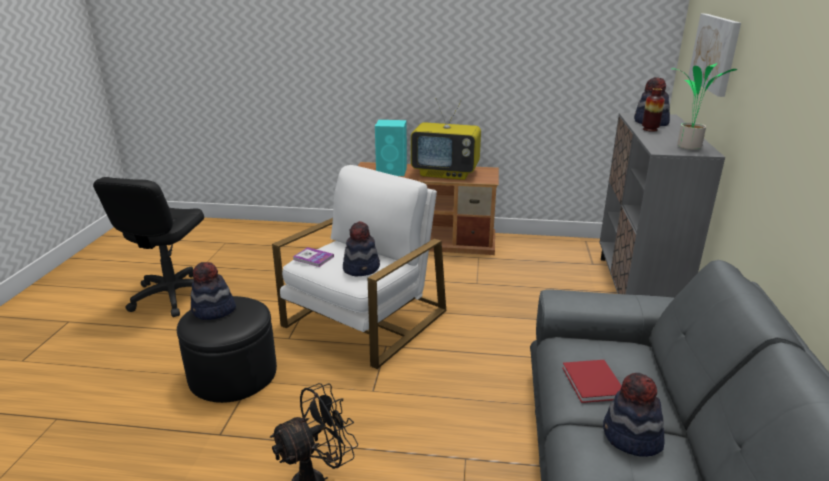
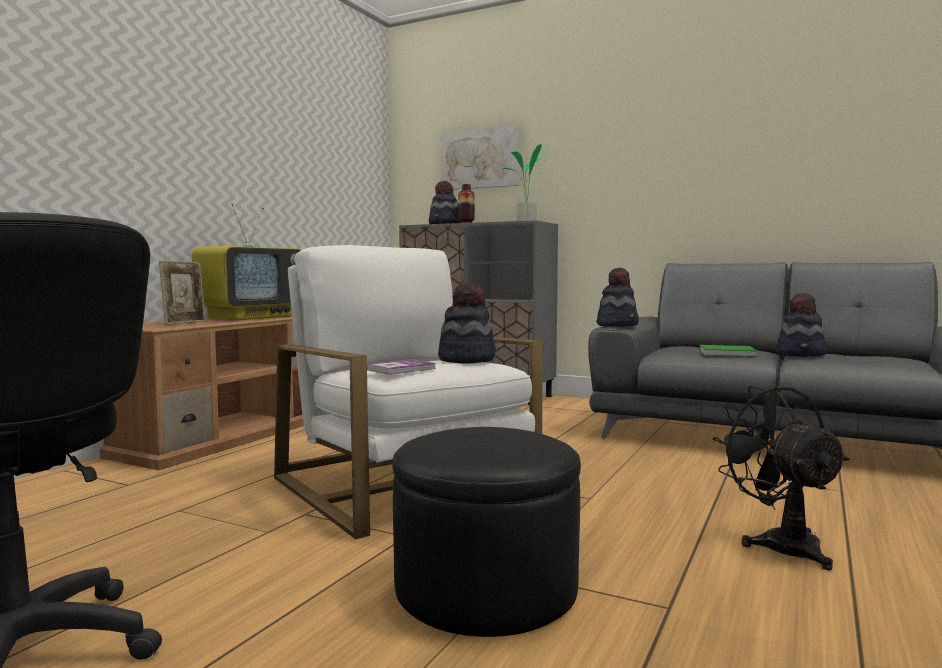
camera: 70 degrees left, 20 degrees down
(213, 311) = (466, 445): hat -> hat (617, 325)
(392, 171) = (184, 323): turquoise speaker -> picture frame
(593, 384) = (728, 353): red book -> green book

